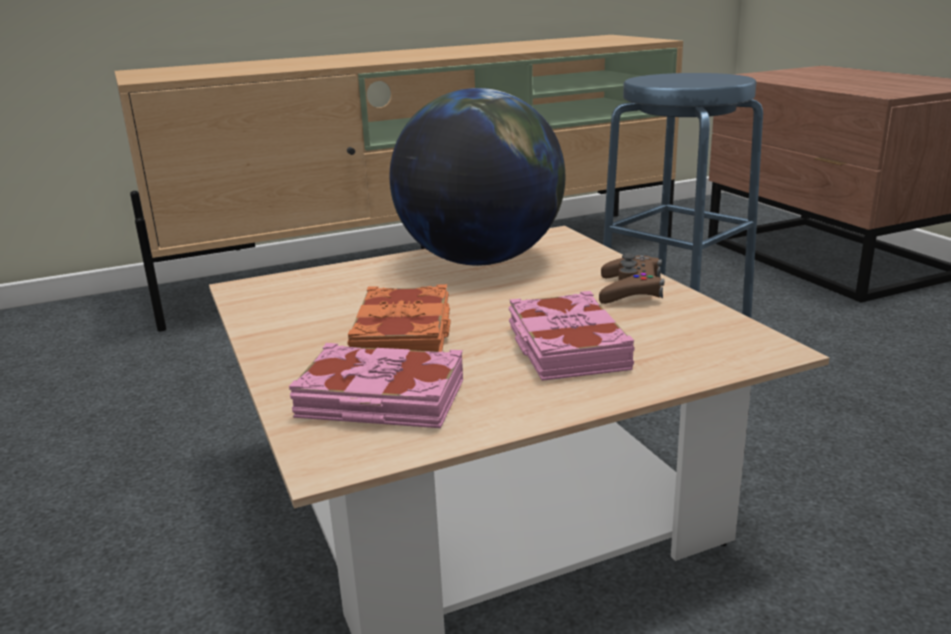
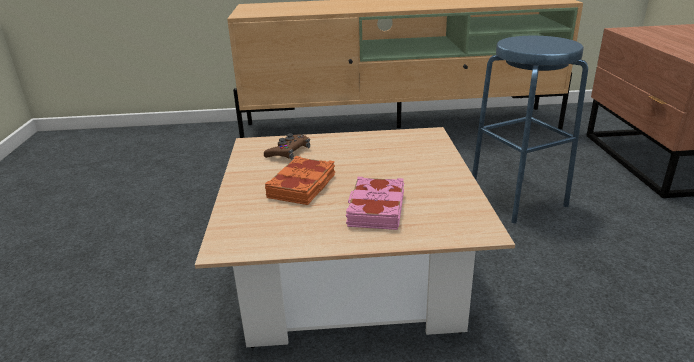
camera: 20 degrees right, 5 degrees up
(381, 400) = (265, 221): pink book -> none
(480, 260) = (376, 144): globe -> none
(630, 290) = (441, 178): brown game controller -> brown game controller (288, 152)

